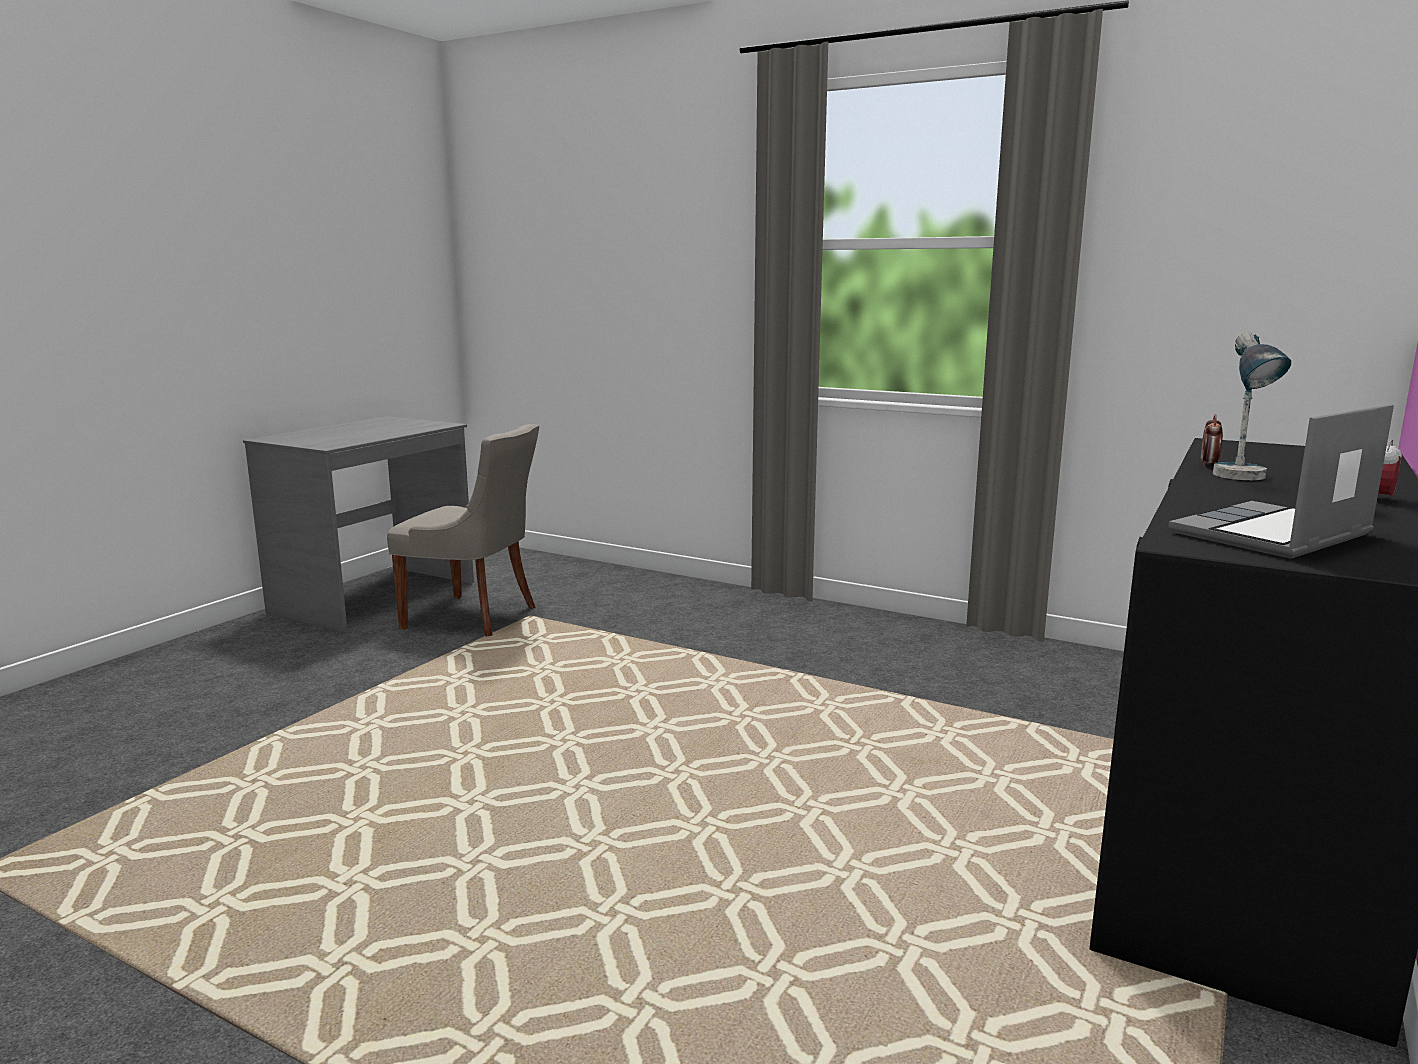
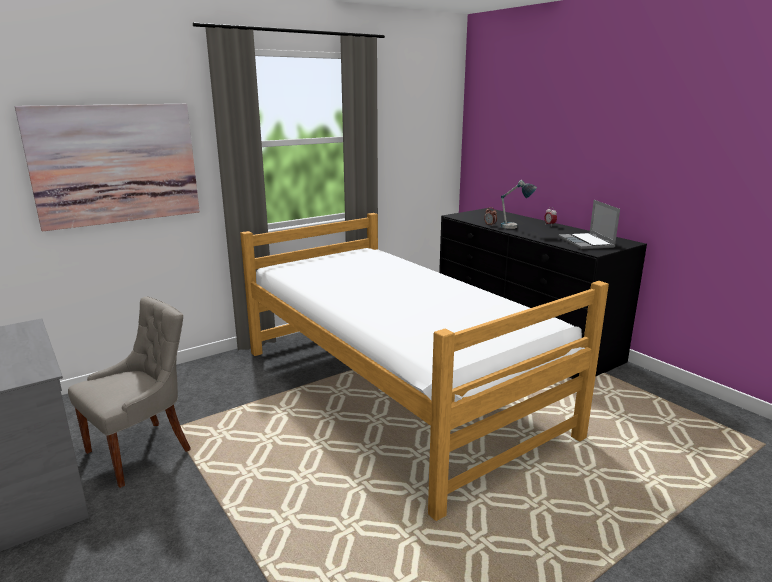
camera: 65 degrees left, 5 degrees up
(643, 263) = (116, 164): none -> picture
(775, 722) = (396, 389): none -> bed

